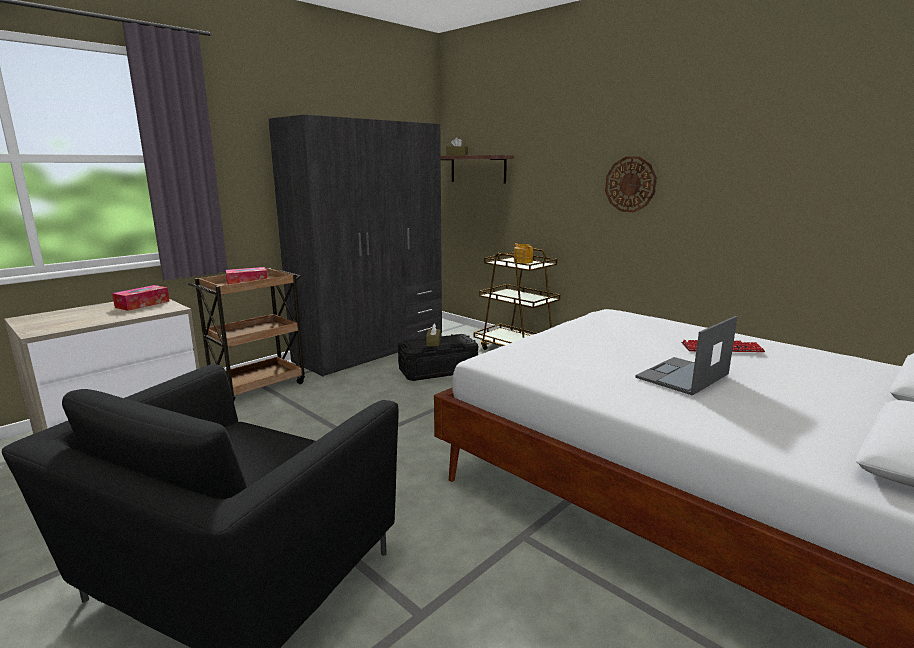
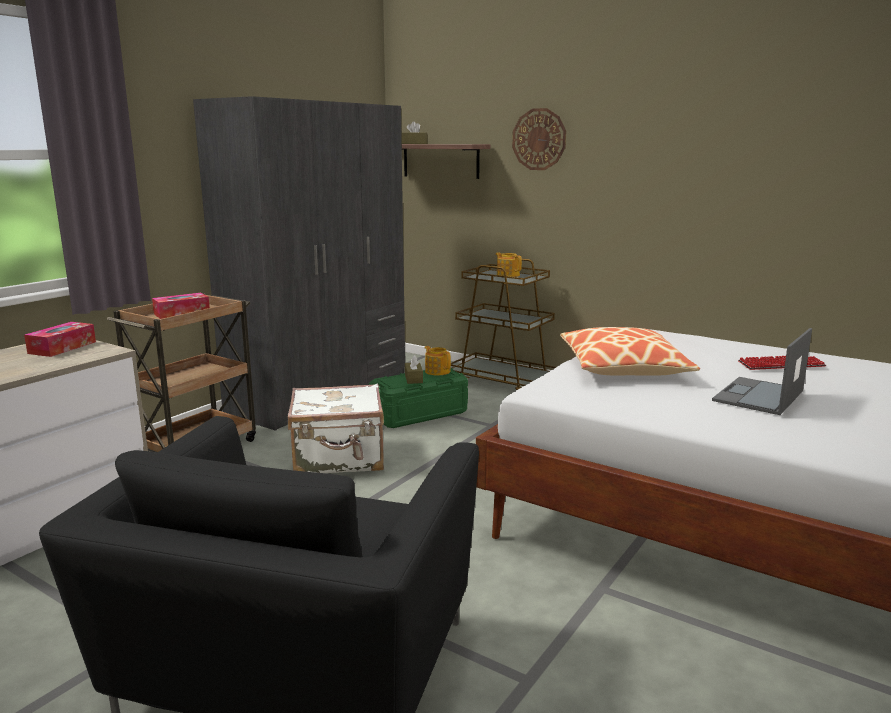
camera: 10 degrees left, 0 degrees up
(359, 403) = (339, 459): none -> white suitcase
(438, 370) = (419, 414): black storage box -> green storage box
(455, 337) = (437, 371): none -> teapot
(575, 343) = (623, 367): none -> pillow
(630, 184) = (639, 180): wall clock -> wall clock (539, 139)

